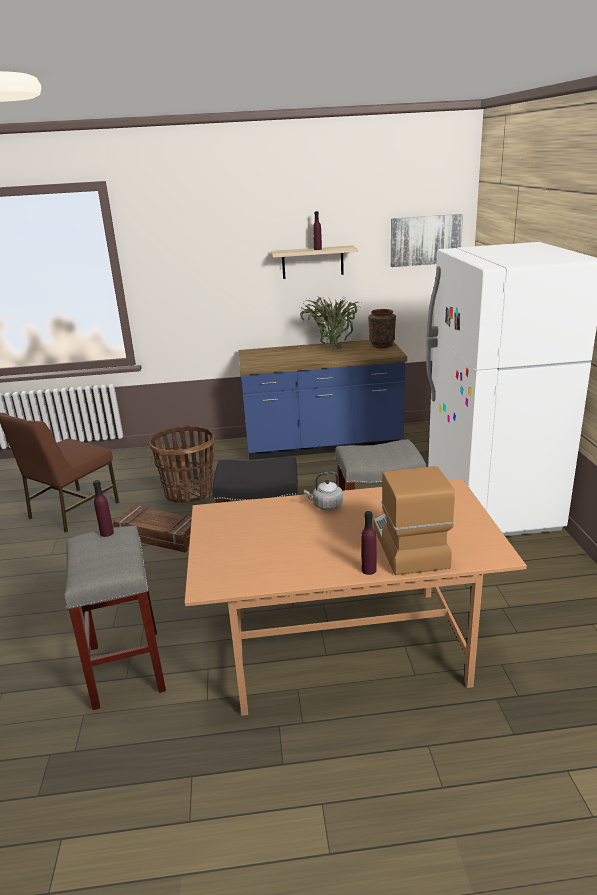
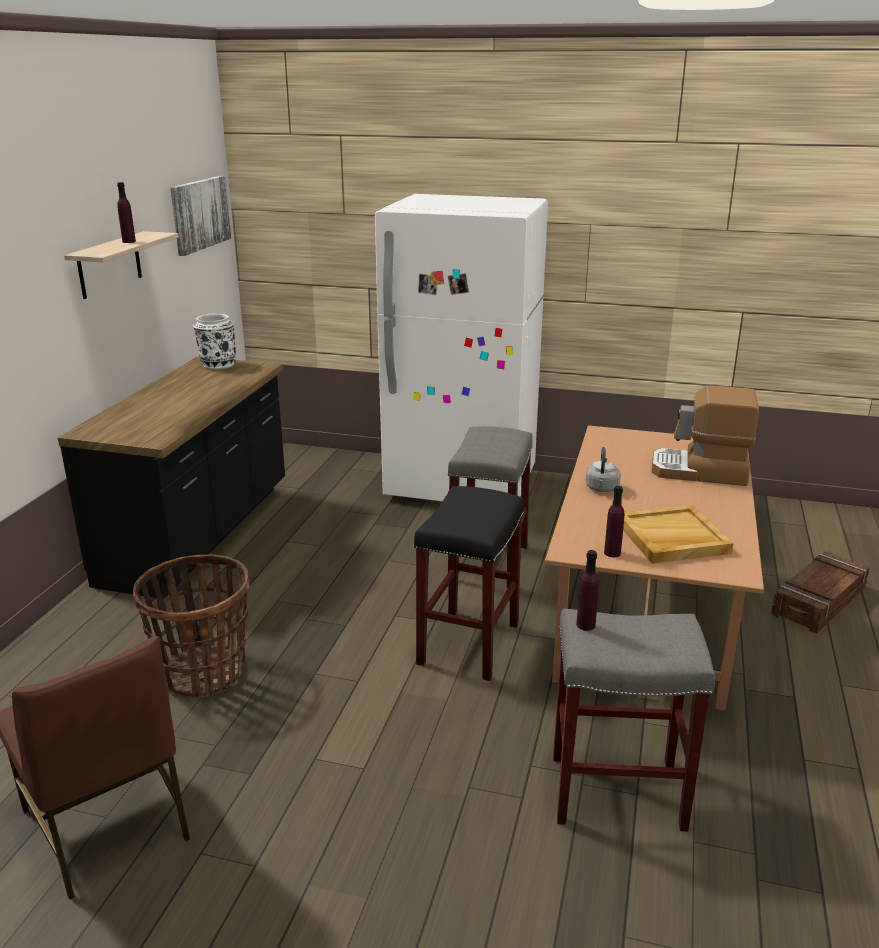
camera: 70 degrees left, 0 degrees up
(158, 536) = (311, 723): crate -> crate (819, 601)
(253, 548) = (672, 538): none -> beige tray
(323, 445) = (200, 534): blue counter -> black counter
(332, 349) = (183, 388): potted plant -> none
(368, 570) = (734, 494): purple bottle -> purple bottle (612, 553)
(381, 345) = (218, 364): brown vase -> white vase

